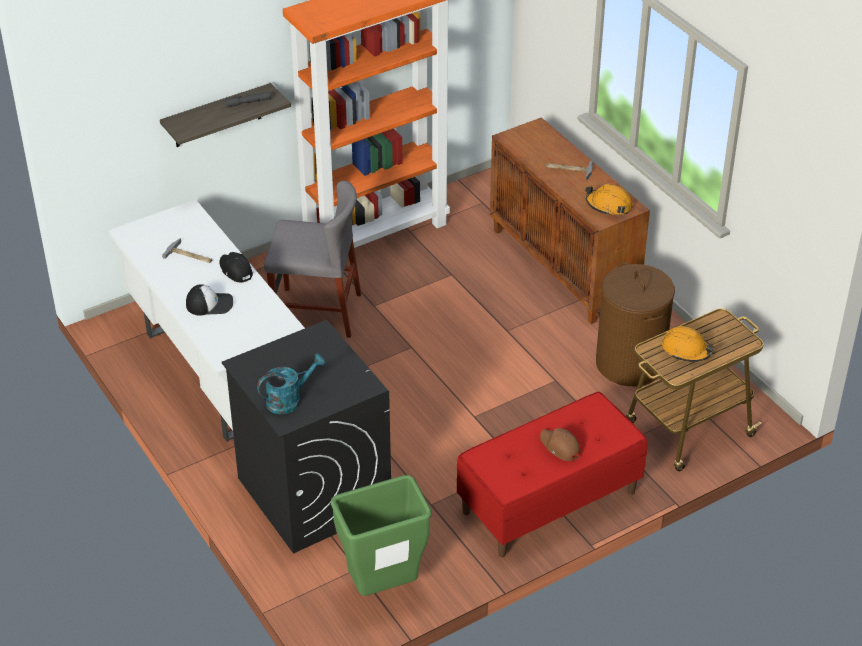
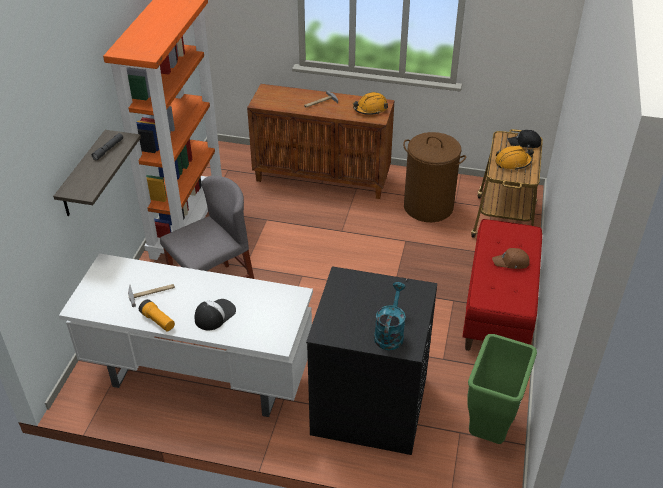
camera: 45 degrees left, 0 degrees up
(165, 281) = (158, 321): none -> flashlight
(235, 270) = (200, 281): black cap -> black cap (524, 143)

